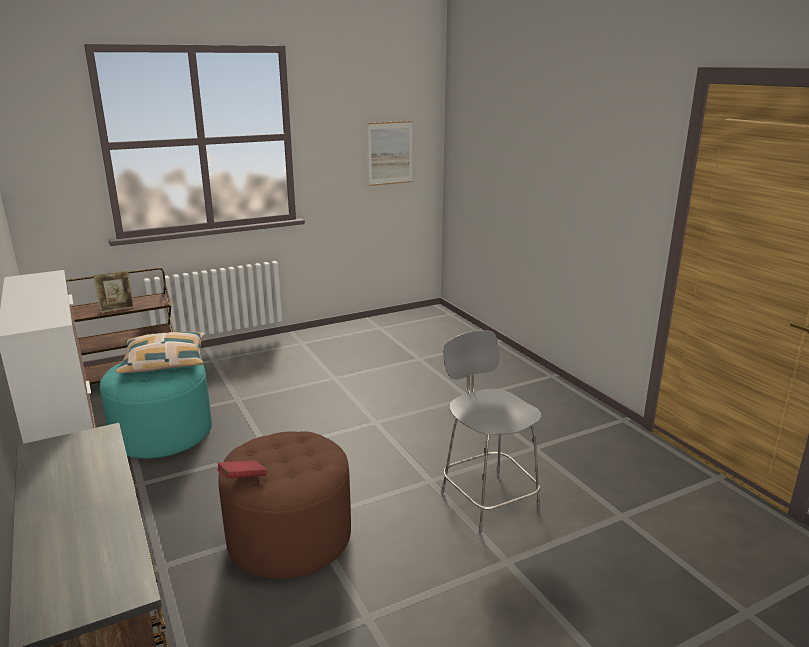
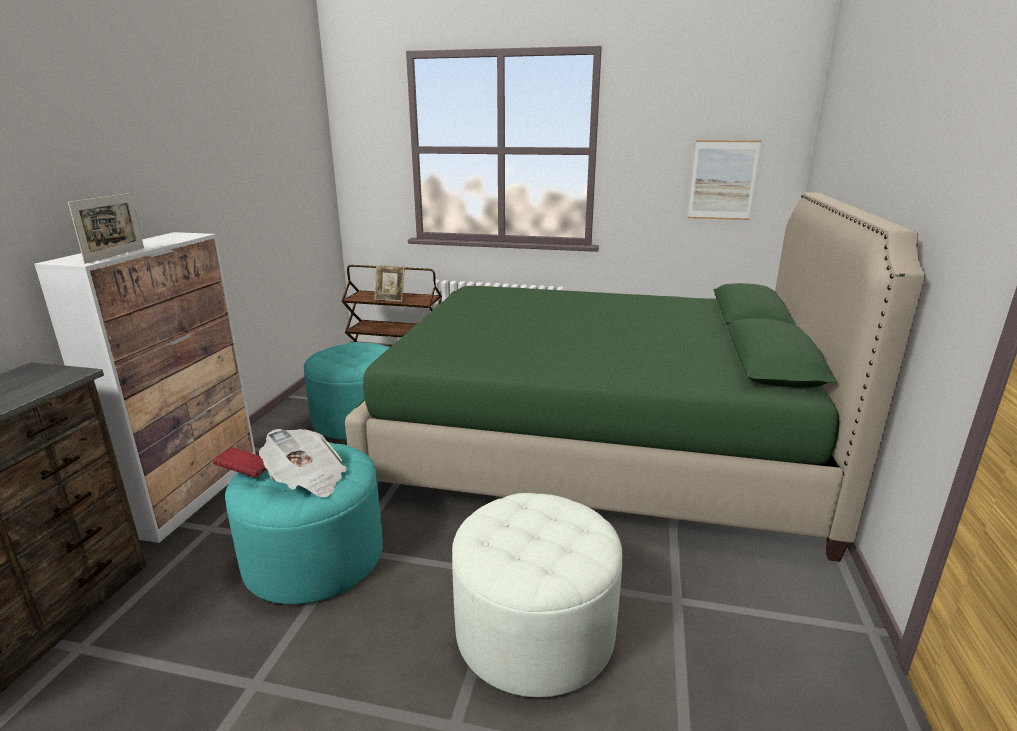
camera: 40 degrees right, 0 degrees up
(56, 309) = (115, 255): none -> picture frame
(164, 362) = (368, 352): pillow -> none
(289, 537) = (314, 557): brown ottoman -> turquoise ottoman
(302, 461) = (307, 480): none -> newspaper
(383, 381) = (596, 444): none -> green bed
(487, 499) = (535, 631): grey chair -> white ottoman

